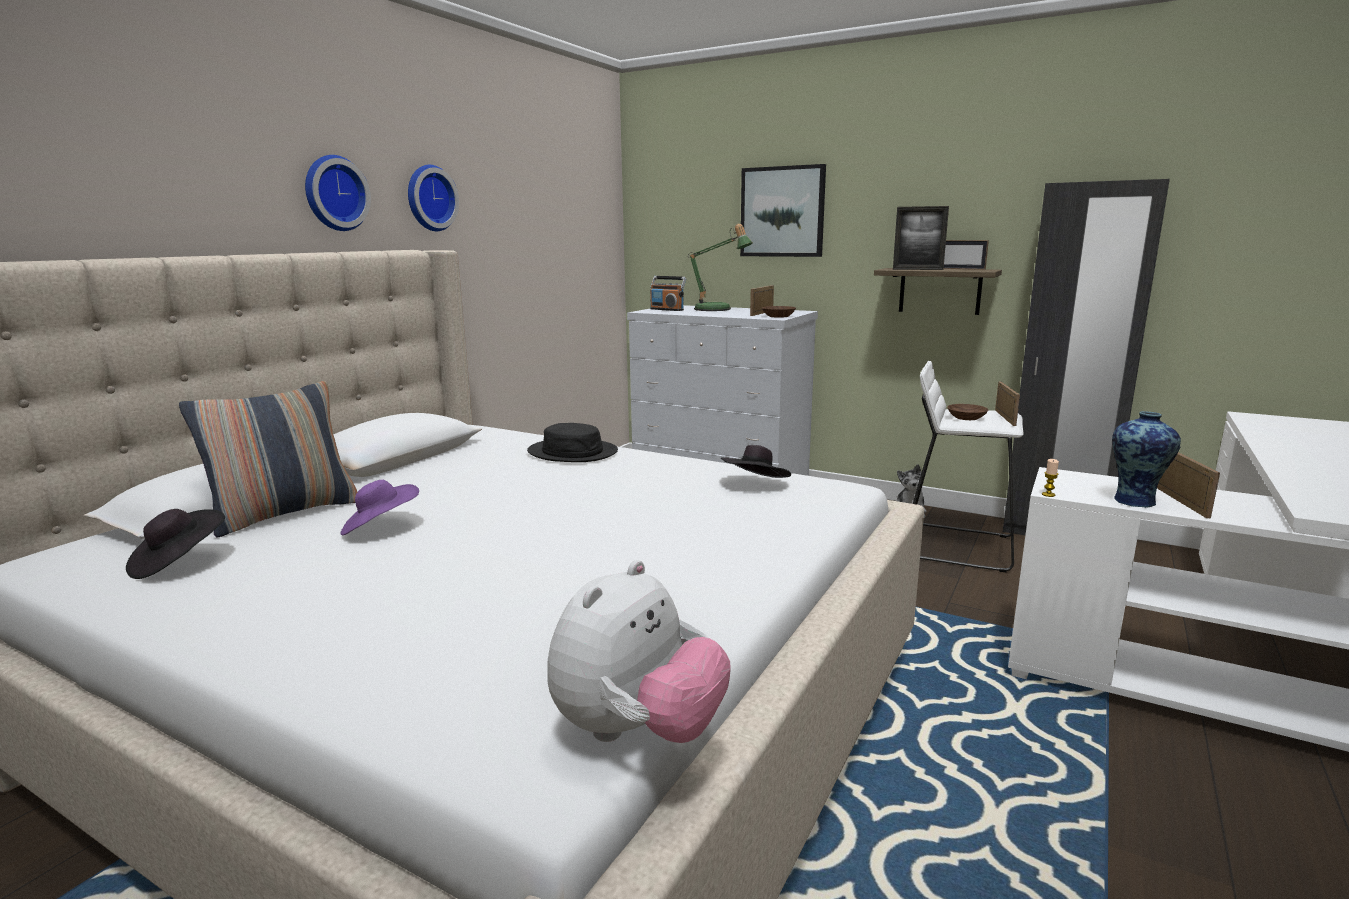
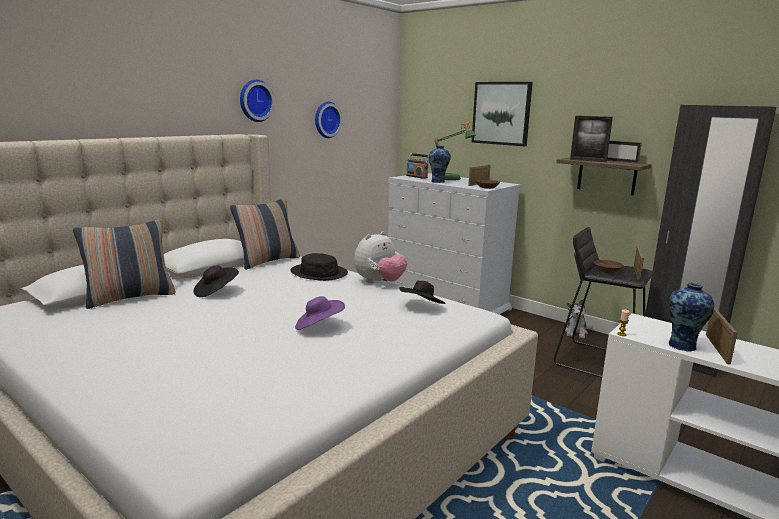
camera: 10 degrees right, 0 degrees up
(178, 563) = (60, 322): black hat -> black hat (216, 292)
(334, 193) = (191, 99): wall clock -> wall clock (326, 119)
(380, 528) = (178, 312): purple hat -> purple hat (318, 326)
(482, 443) = (268, 261): none -> pillow
(638, 731) = (252, 453): plush toy -> plush toy (379, 282)
(703, 313) = (438, 182): none -> vase
(956, 546) = (598, 361): white stool -> black stool

